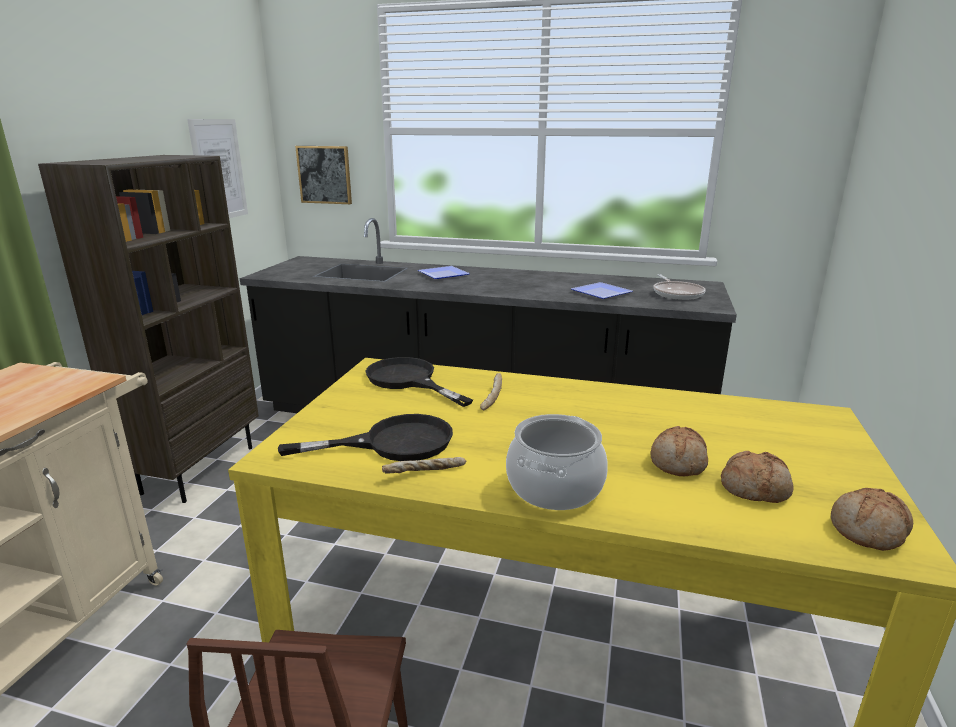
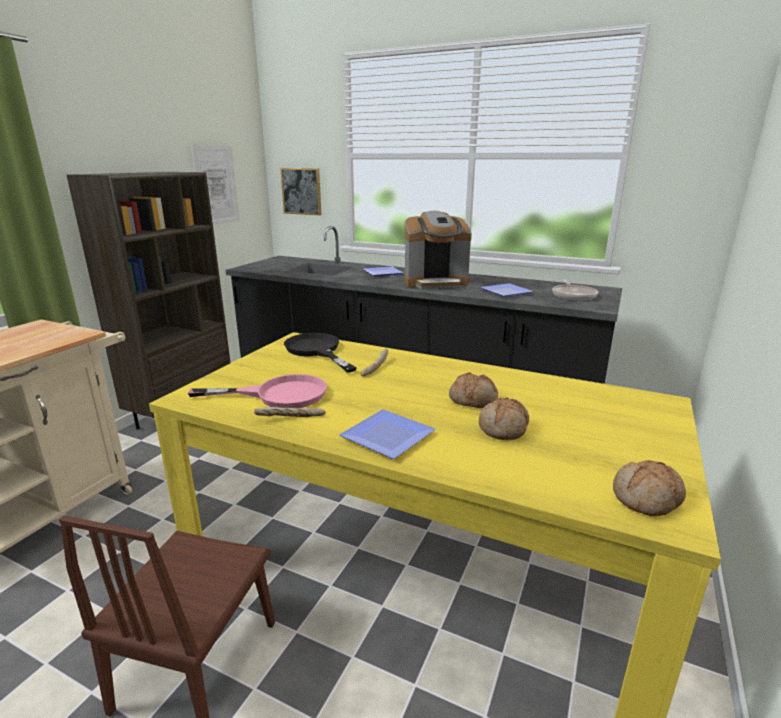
camera: 10 degrees right, 0 degrees up
(392, 443) = (278, 395): black frying pan -> pink frying pan
(514, 285) = (435, 283): none -> coffee machine
(555, 487) = (388, 438): cooking pot -> plate
(755, 488) = (560, 454): bread -> bread (473, 399)

